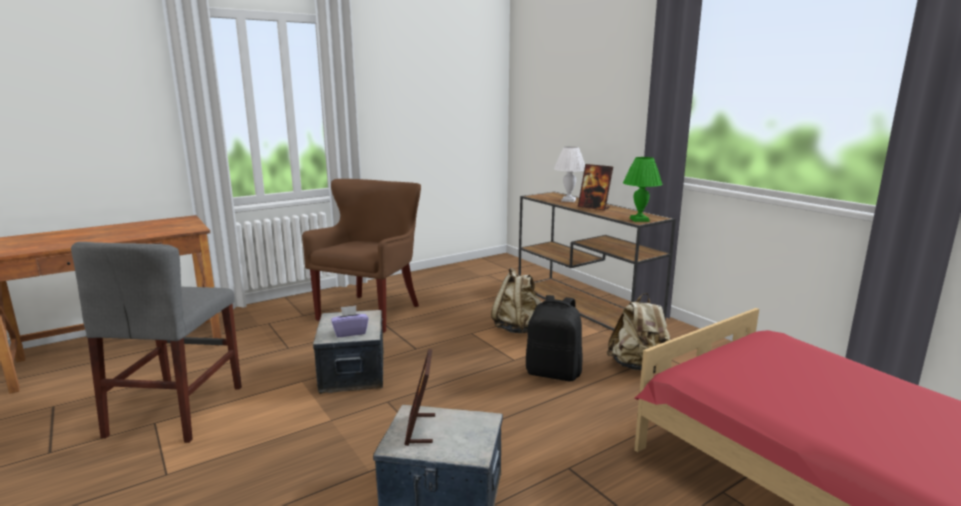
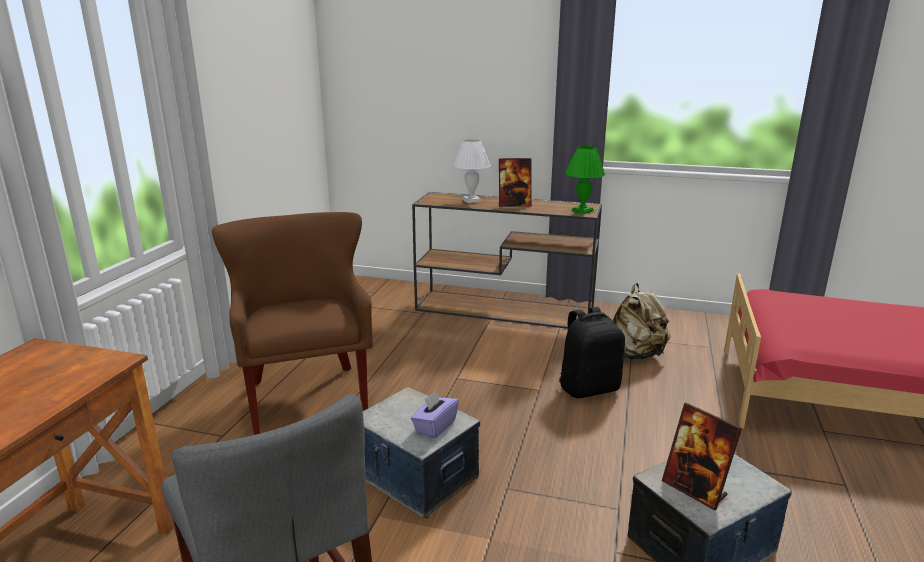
camera: 40 degrees left, 5 degrees up
(518, 328) = (490, 356): beige backpack -> none

